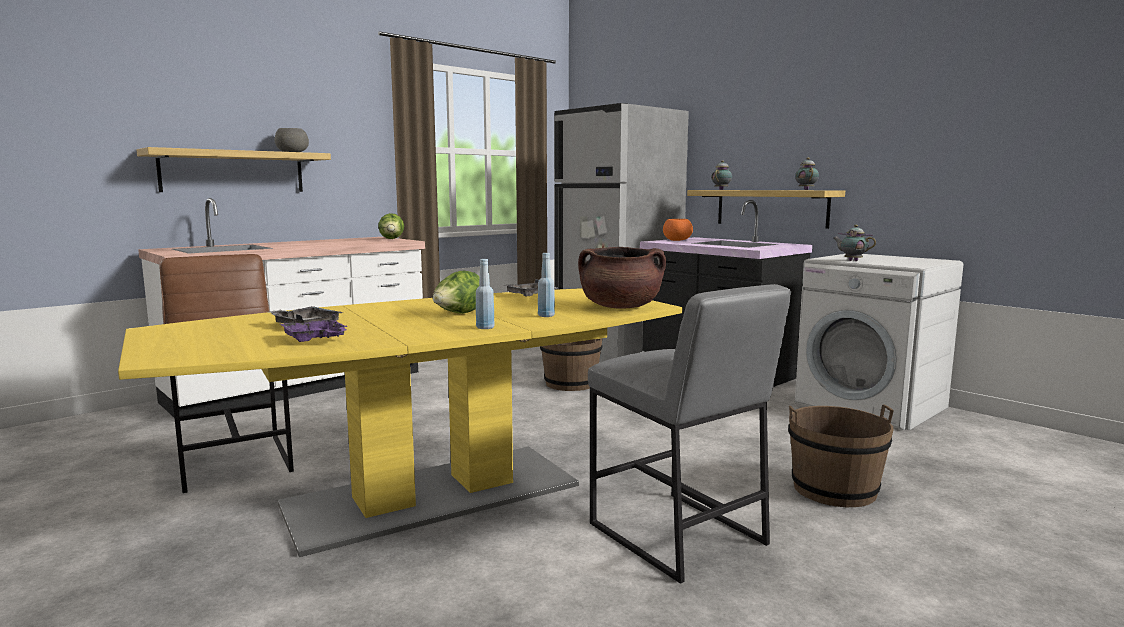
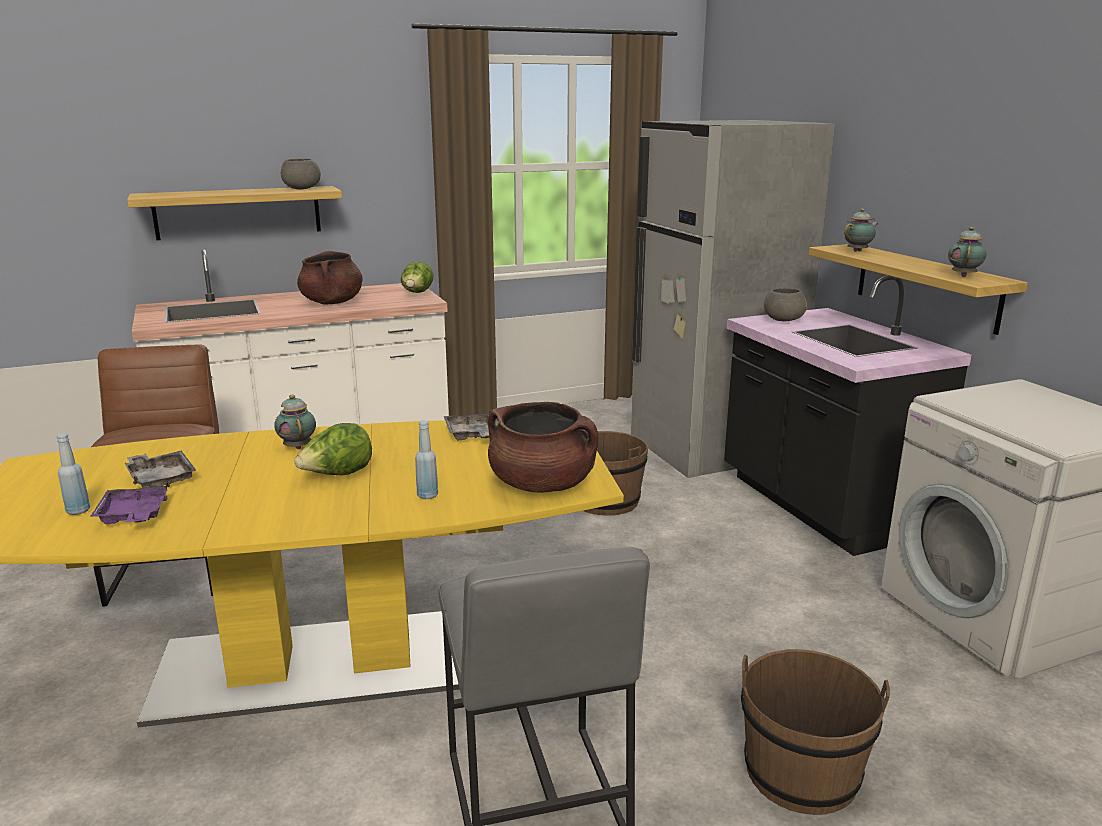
camera: 20 degrees right, 10 degrees up
(327, 243) = (332, 302): none -> brown cooking pot
(485, 328) = (326, 517): blue bottle -> blue bottle (78, 511)
(676, 240) = (783, 320): orange bowl -> grey bowl
(852, 260) = (980, 412): teapot -> teapot (297, 446)

